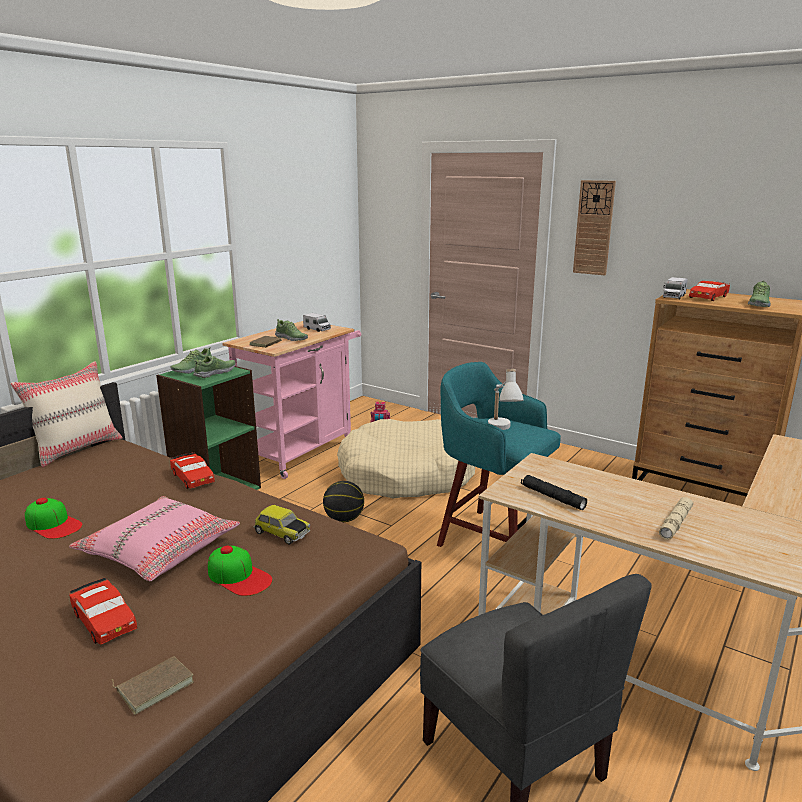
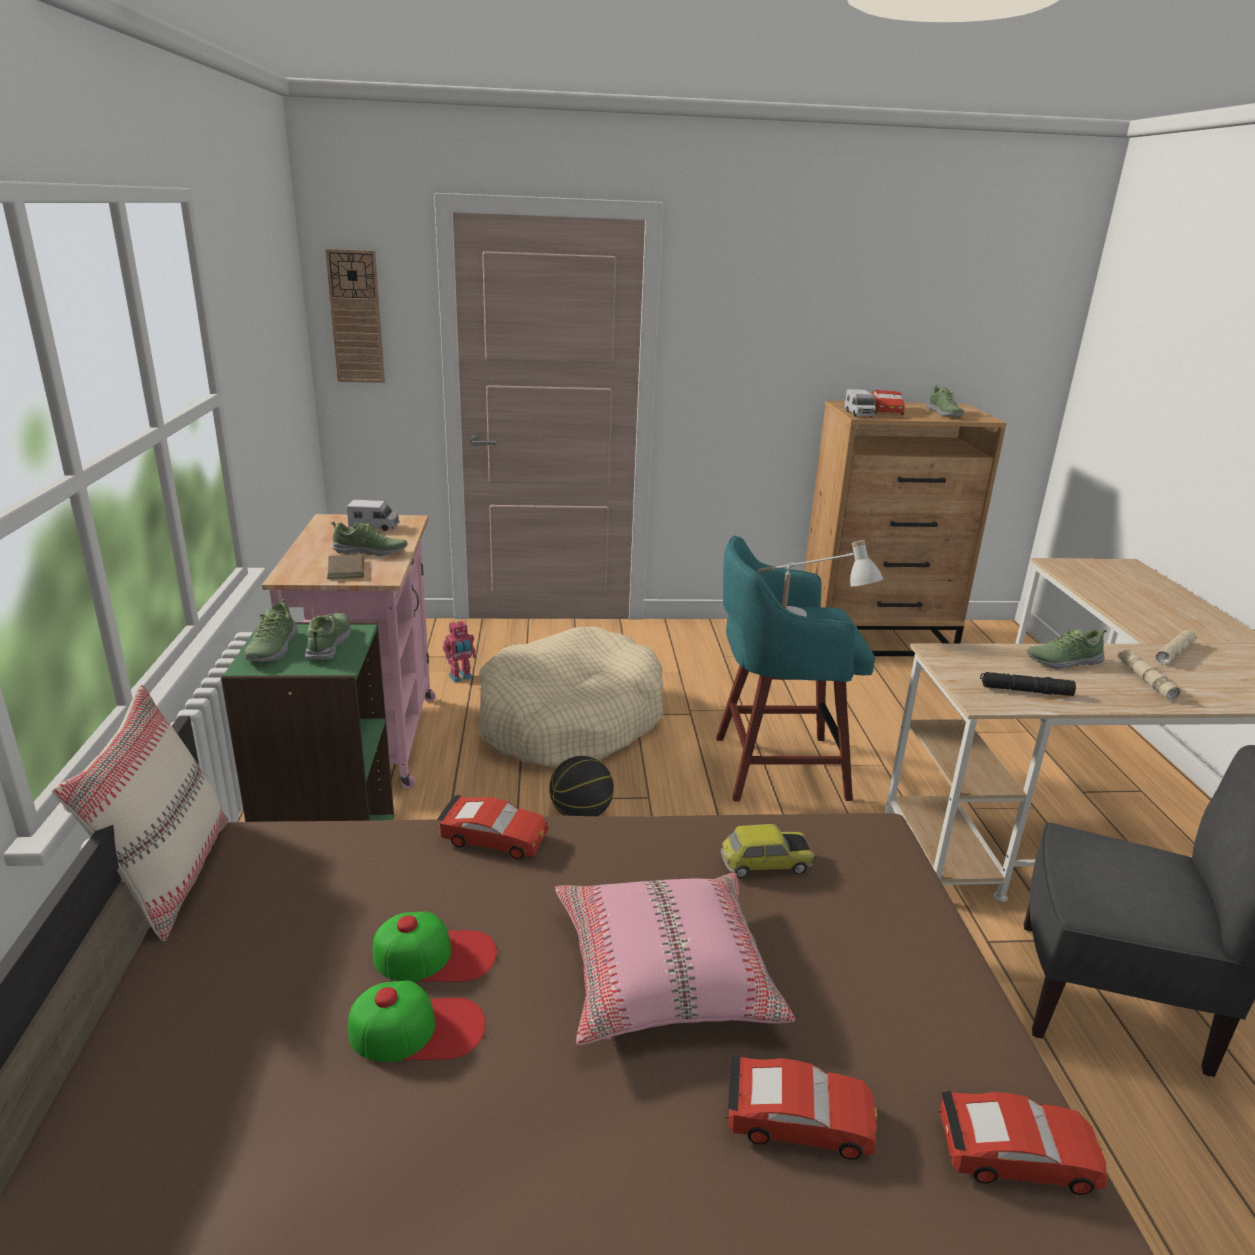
camera: 40 degrees left, 5 degrees up
(155, 686) = (1016, 1154): brown book -> red toy car
(239, 576) = (829, 949): cap -> cap (435, 955)
(594, 228) = (720, 328): wall clock -> wall clock (356, 317)
(628, 493) = (1062, 661): none -> shoe
(754, 518) = (1174, 653): none -> beige flashlight

